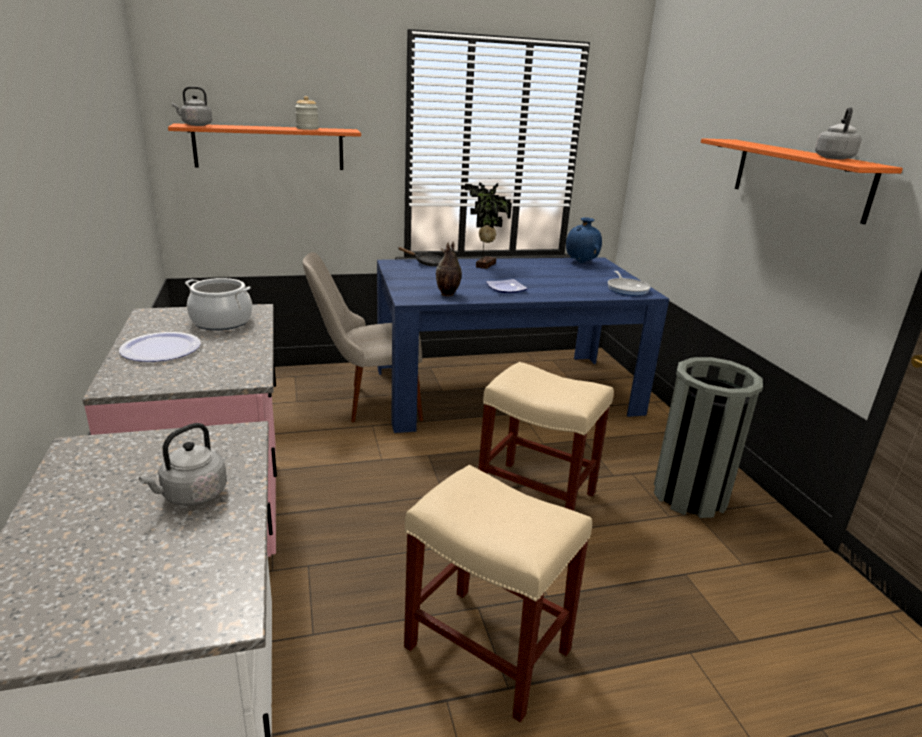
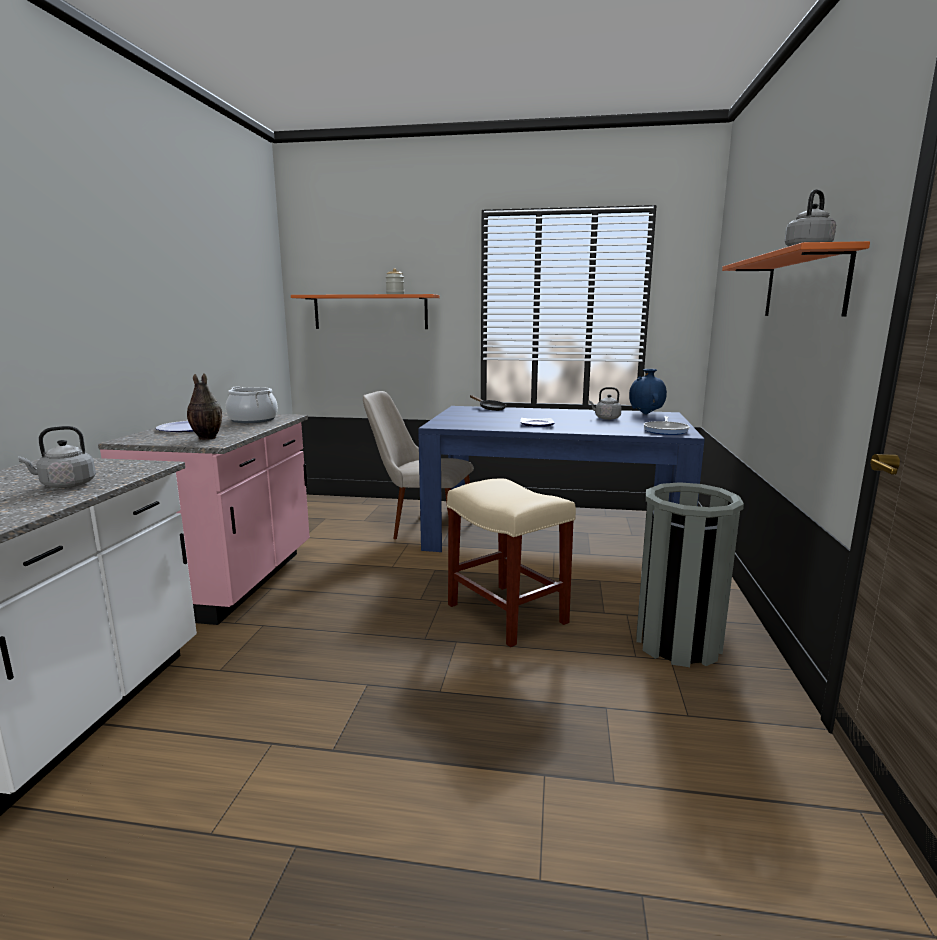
camera: 25 degrees right, 10 degrees down
(195, 125) = (314, 294): grey kettle -> grey kettle (606, 418)
(447, 294) = (475, 424): vase -> vase (206, 438)
(484, 265) = (542, 411): potted plant -> none
(485, 648) = (343, 715): beige stool -> none

